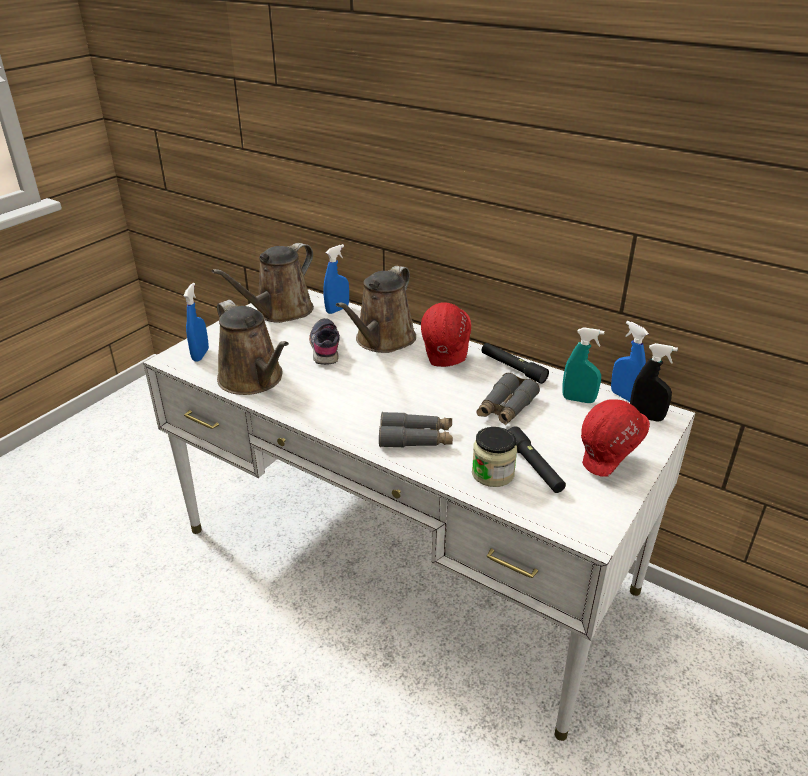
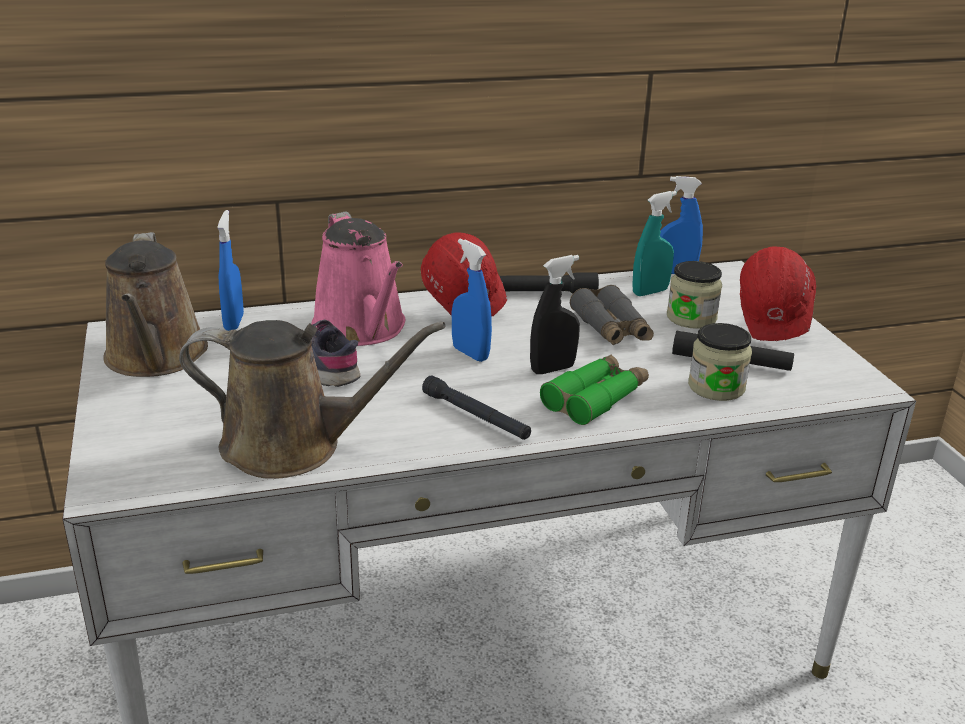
camera: 50 degrees left, 5 degrees down
(200, 355) = (145, 460): blue spray bottle -> blue spray bottle (470, 353)
(344, 412) = (476, 416): none -> black flashlight
(382, 341) = (362, 329): brown watering can -> pink watering can
(416, 438) = (596, 398): grey binoculars -> green binoculars
(569, 428) = (691, 318): none -> jar
(646, 417) = (721, 280): black spray bottle -> black spray bottle (552, 369)

